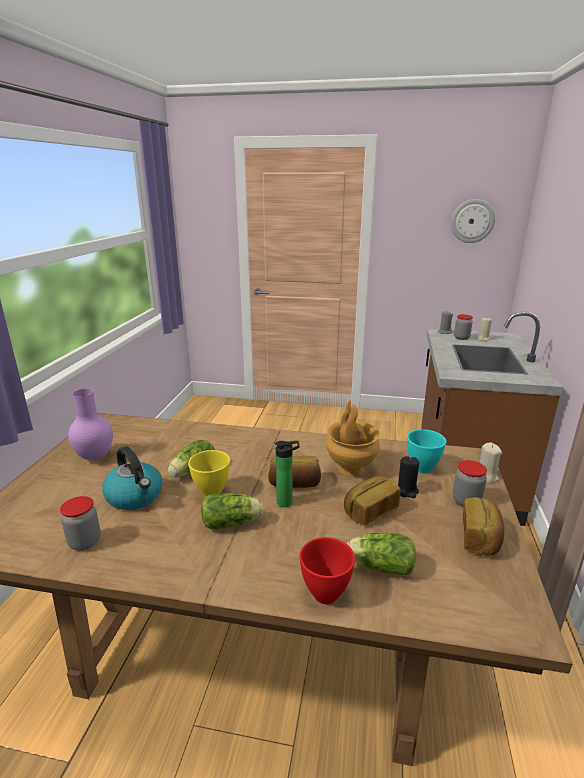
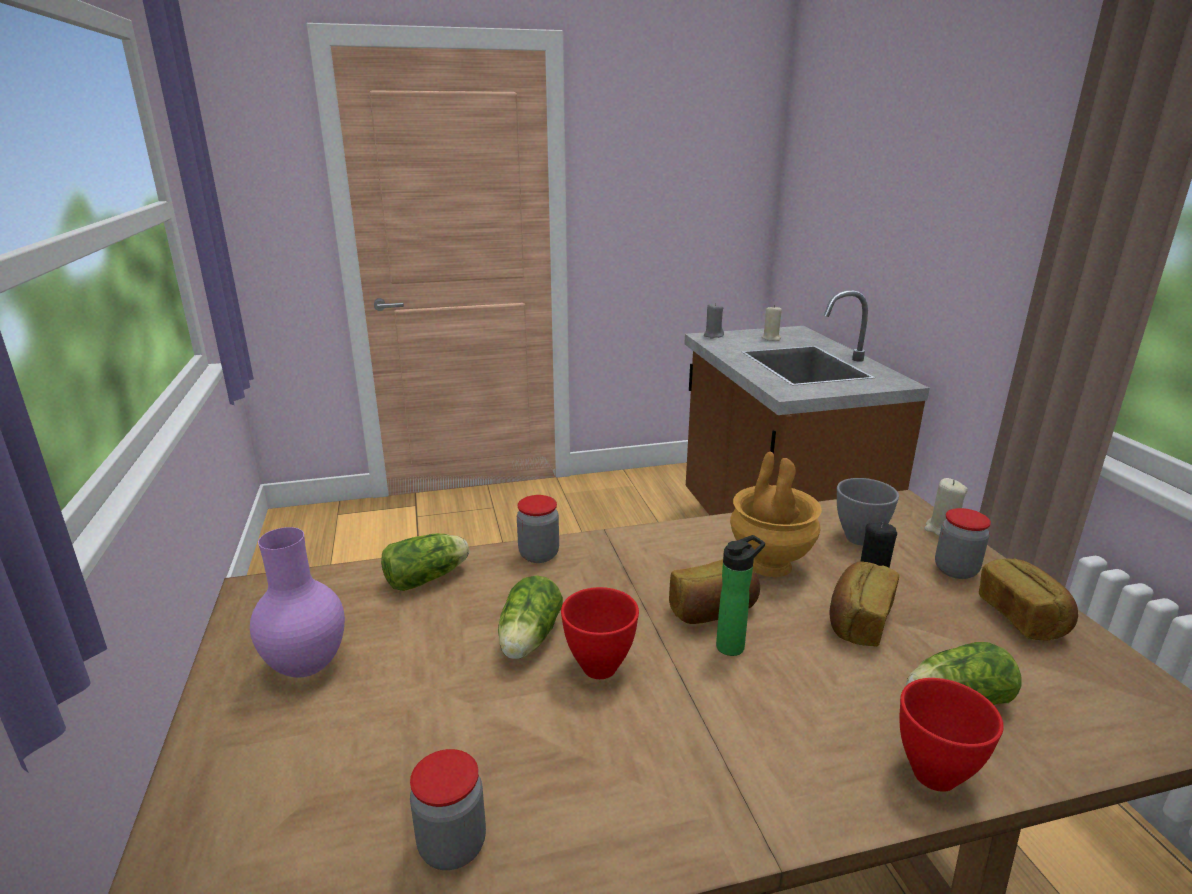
camera: 25 degrees left, 0 degrees up
(135, 496) = (467, 719): kettle -> none
(213, 492) = (601, 667): yellow bowl -> red bowl
(233, 523) = (686, 708): lettuce -> lettuce (429, 578)
(422, 469) = (860, 539): turquoise bowl -> grey bowl
(461, 338) = (743, 341): jar -> jar (539, 555)
(472, 221) = (710, 167): wall clock -> none

